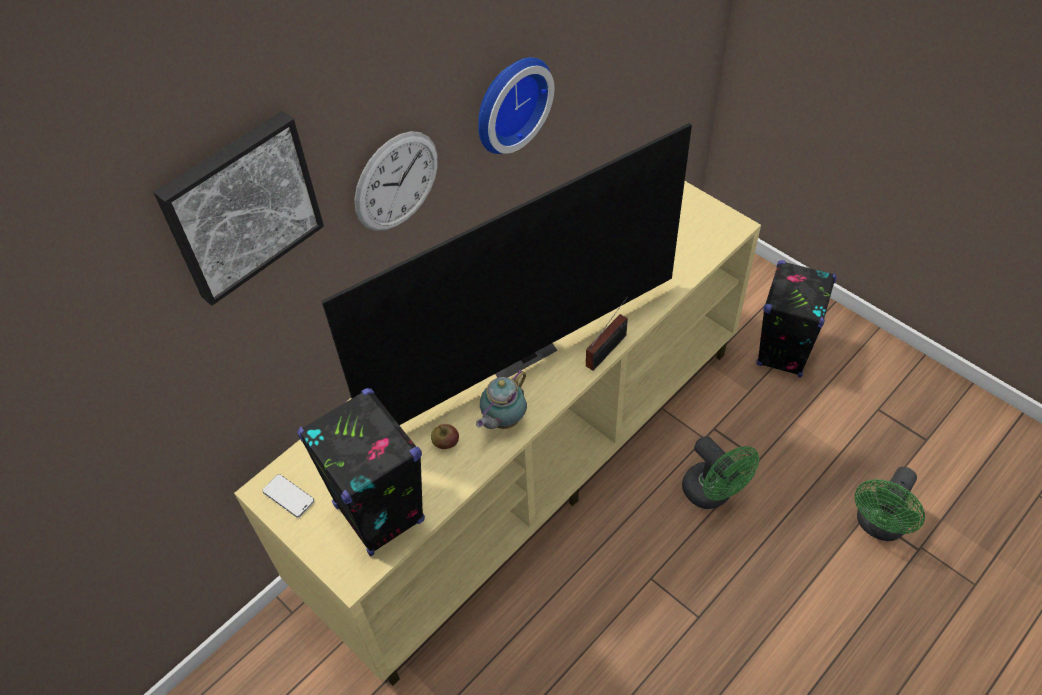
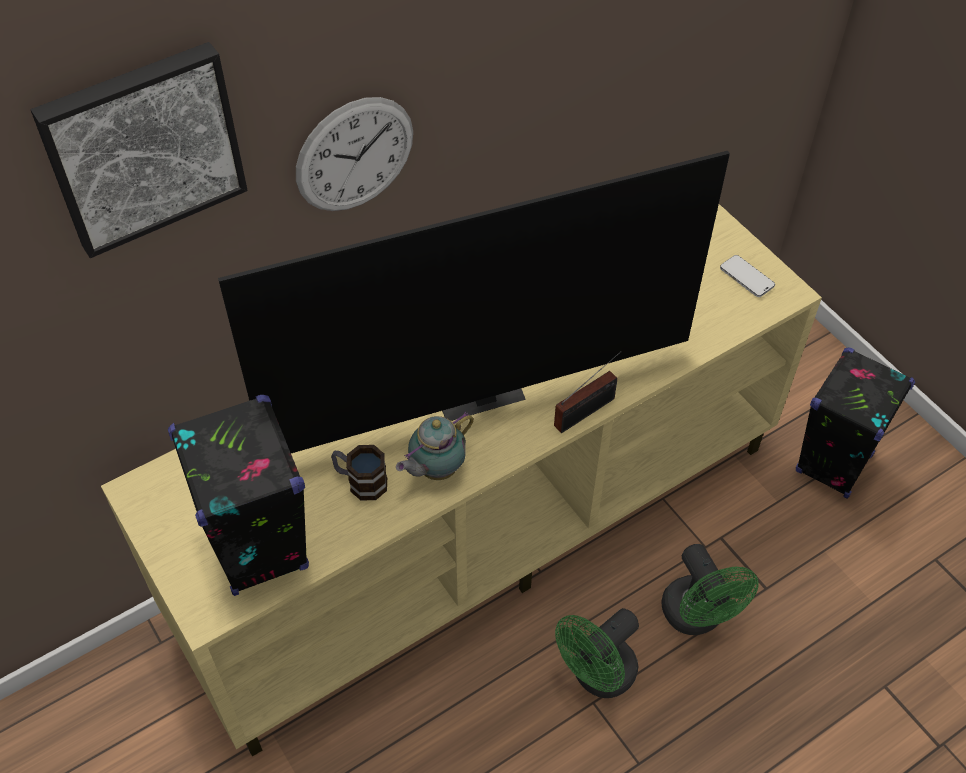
camera: 10 degrees right, 0 degrees up
(288, 496) = (161, 504): phone -> phone (746, 277)
(446, 443) = (360, 481): apple -> mug
(508, 102) = (518, 85): wall clock -> none
(878, 526) = (896, 704): green fan -> green fan (597, 676)

